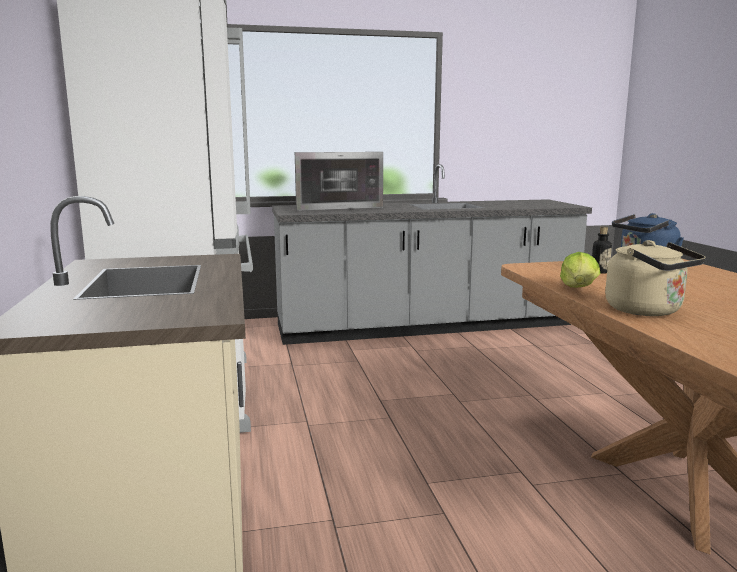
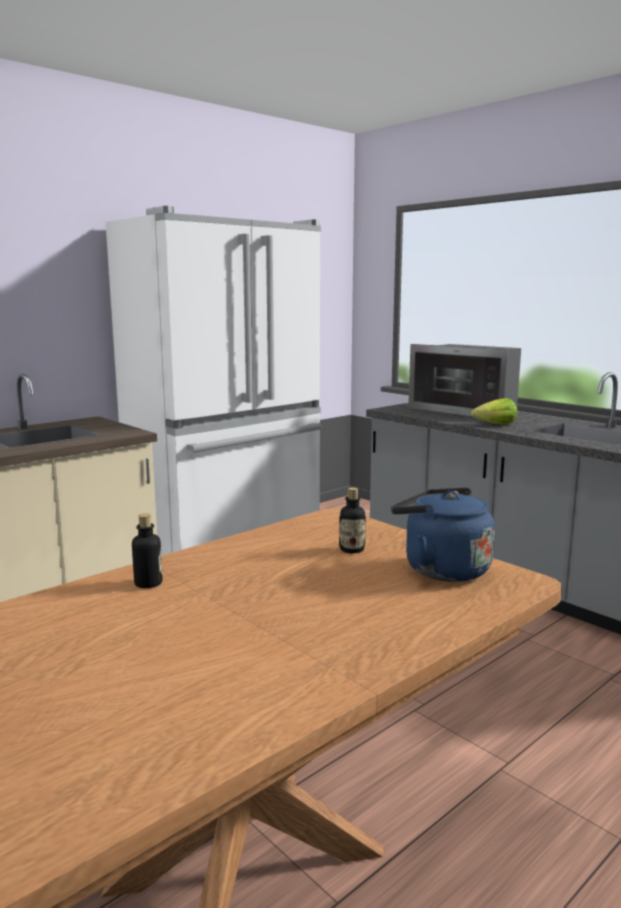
camera: 60 degrees right, 0 degrees up
(579, 289) = (235, 548): lettuce -> lettuce (495, 425)
(648, 311) = (148, 583): beige kettle -> bottle

